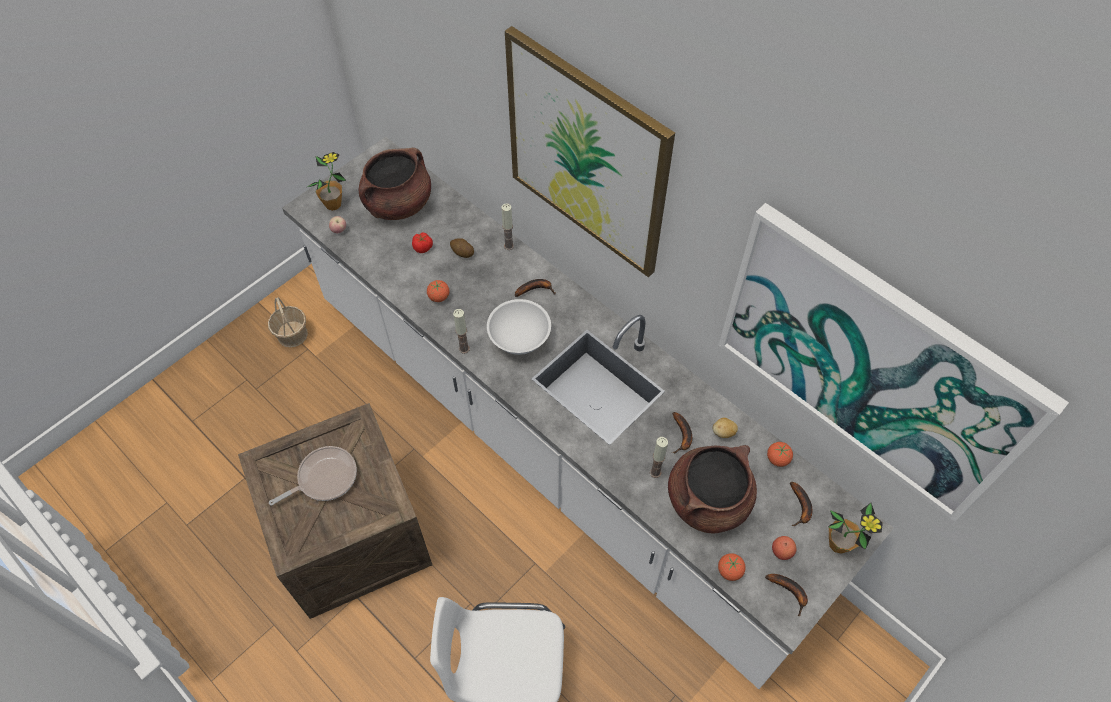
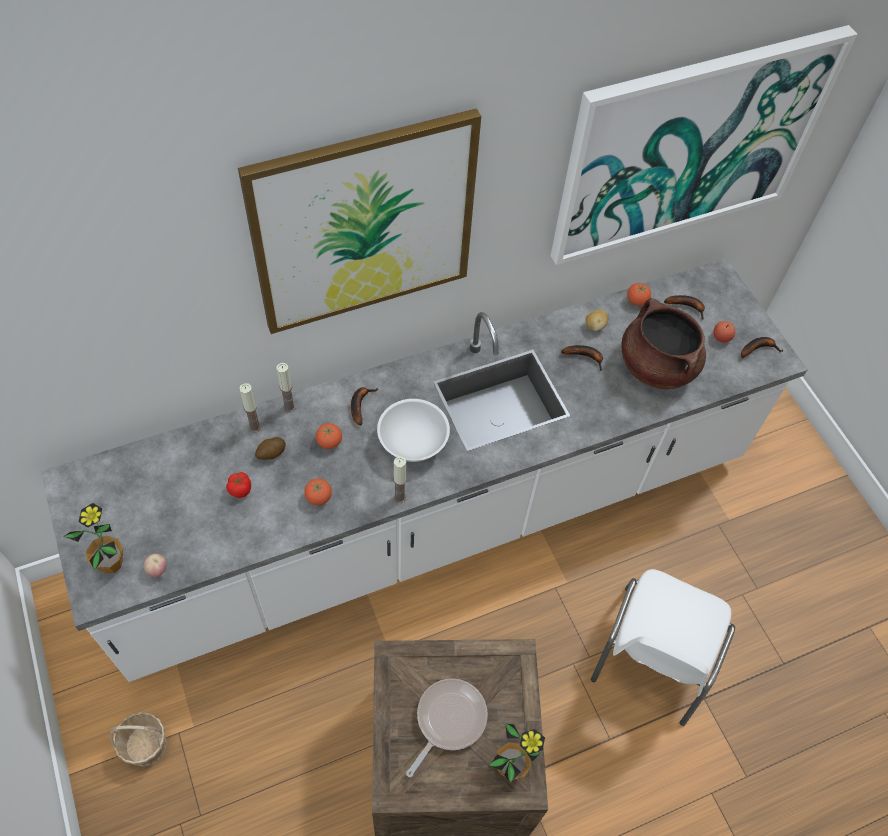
camera: 70 degrees left, 0 degrees up
(324, 478) = (448, 720): frying pan -> frying pan turned 45 degrees clockwise
(398, 204) = (159, 493): brown cooking pot -> none
(655, 472) = (613, 392): candle -> candle (254, 427)
(729, 571) = (726, 380): tomato -> tomato (329, 442)
(838, 544) = (728, 298): potted plant -> potted plant (510, 767)

